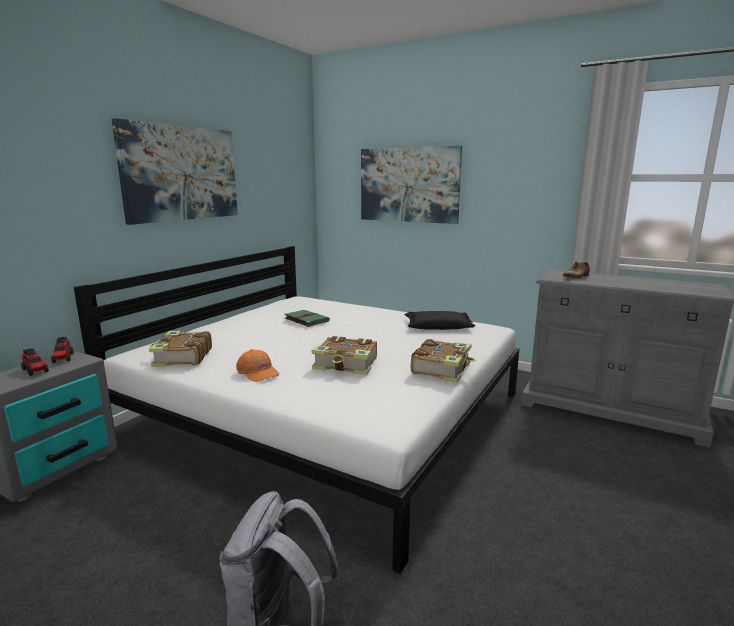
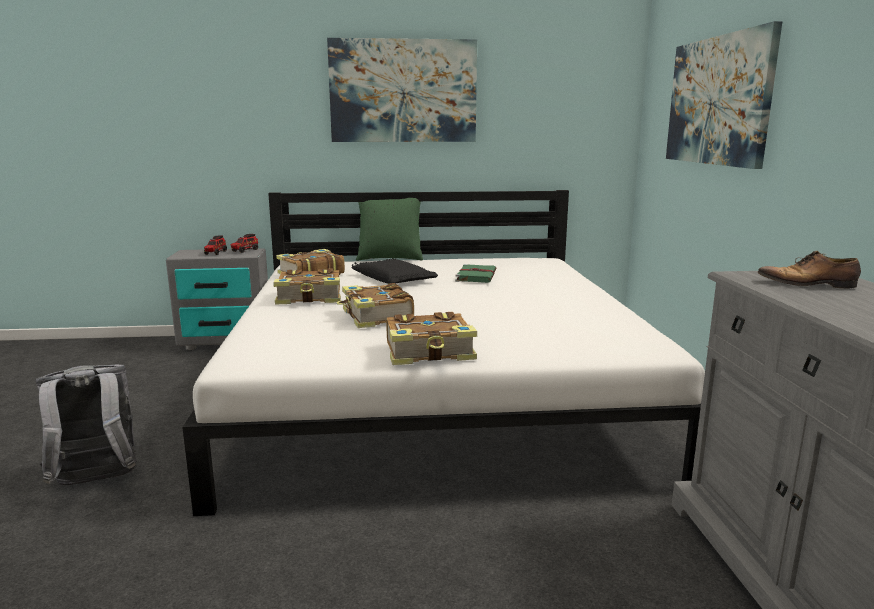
camera: 55 degrees right, 0 degrees up
(195, 326) = (390, 258): none -> green pillow
(258, 372) = (310, 298): orange cap -> book
(438, 325) = (595, 323): black pillow -> black pillow (393, 278)

